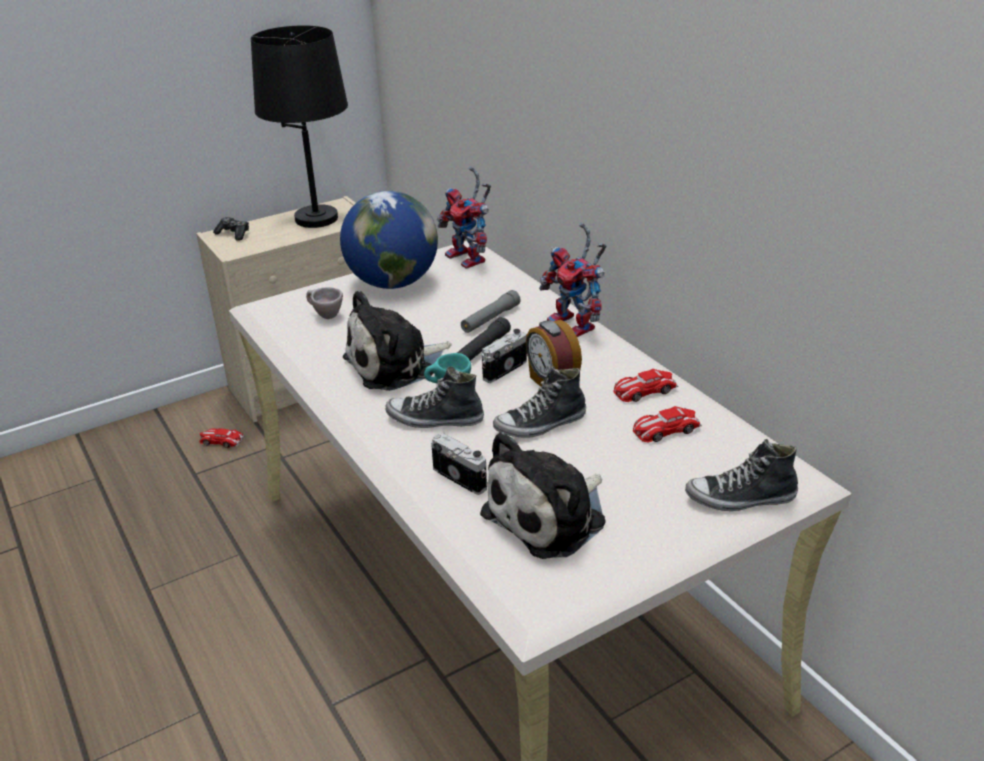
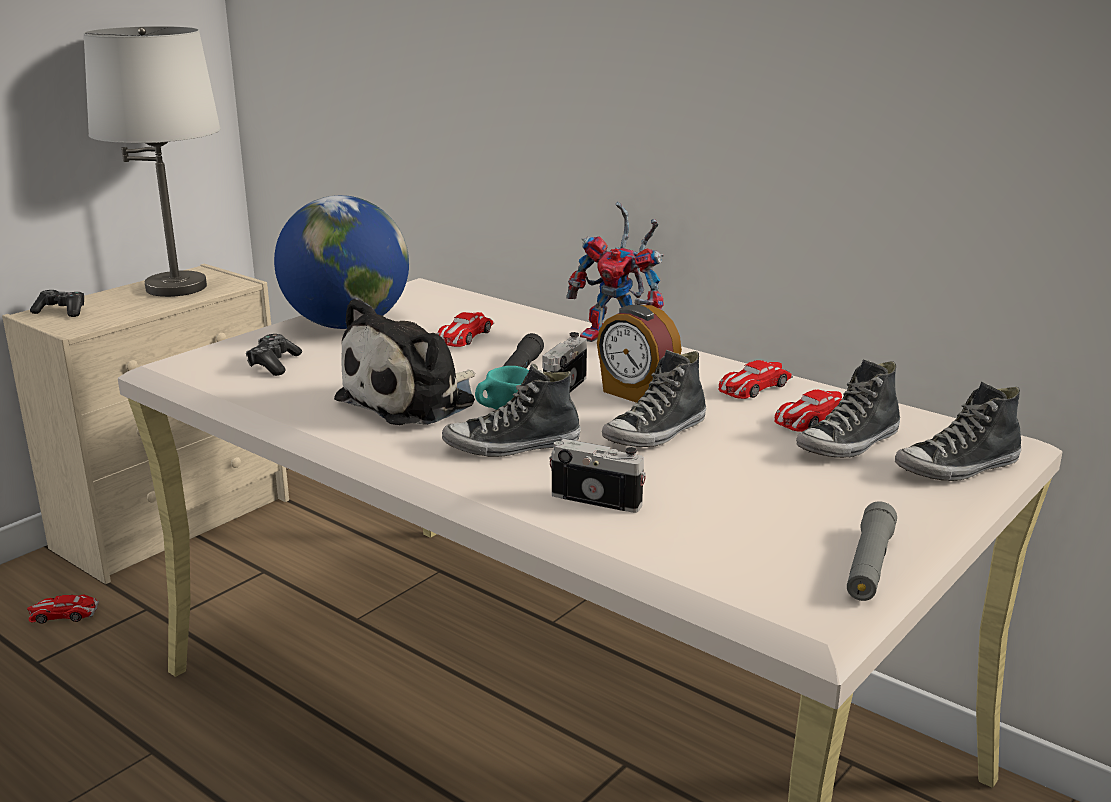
camera: 20 degrees left, 10 degrees down
(317, 218) = (177, 287): black table lamp -> white table lamp
(325, 315) = (274, 364): beige cup -> game controller
(466, 306) = (464, 336): none -> toy car
(470, 259) = (433, 295): toy robot -> none
(490, 319) = (505, 344): grey flashlight -> grey flashlight (869, 565)
(550, 516) = (748, 520): plush toy -> none
(675, 460) = (849, 444): none -> shoe

